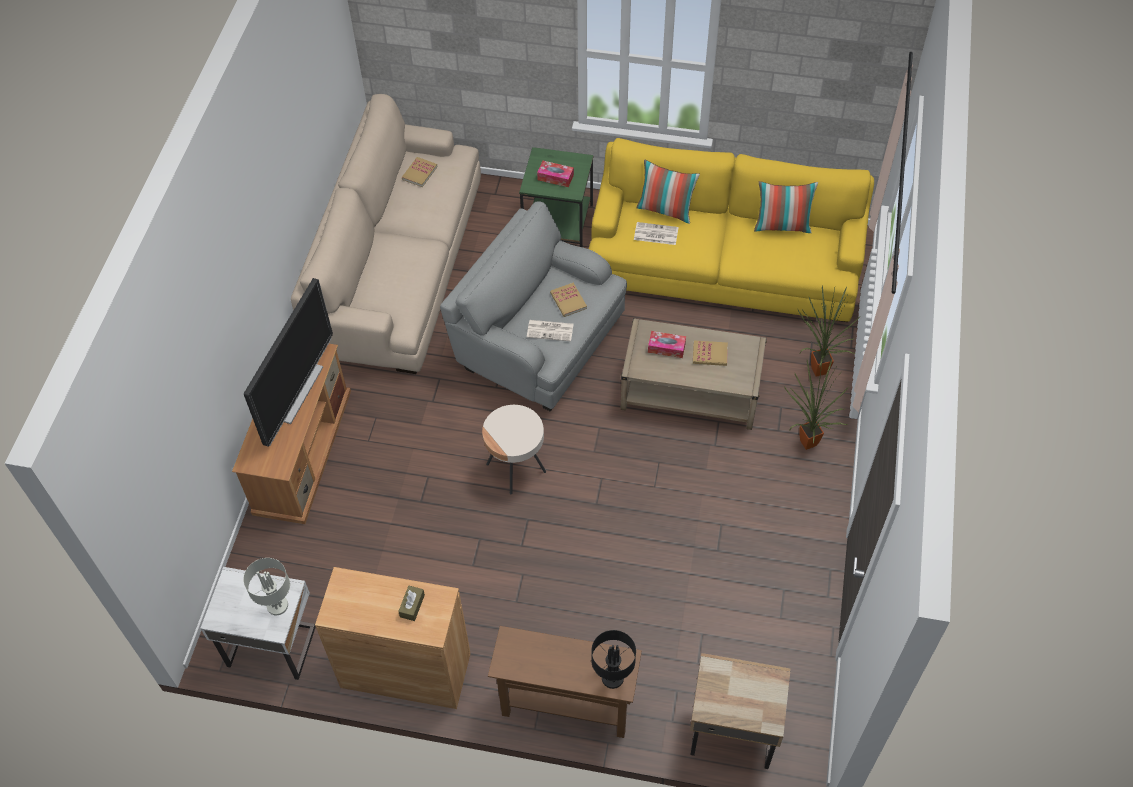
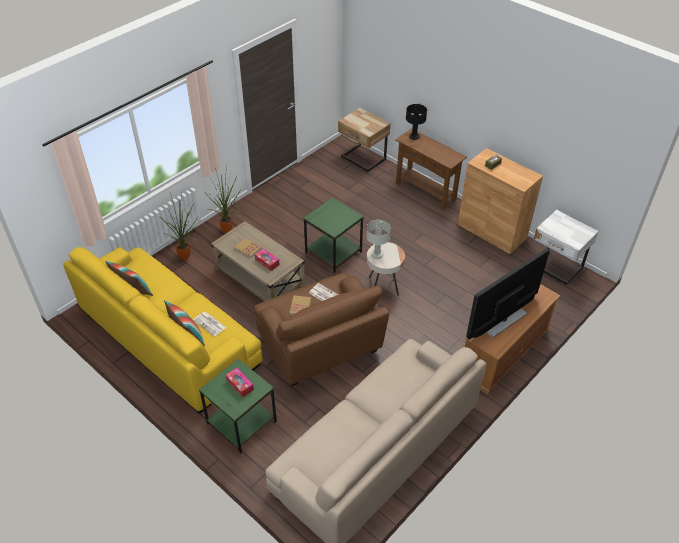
camera: 150 degrees left, 10 degrees down
(277, 605) = (554, 224): grey table lamp -> grey table lamp (377, 254)
(419, 173) = (329, 458): book -> none
(538, 341) = (320, 346): grey armchair -> brown armchair
(627, 489) = (333, 252): none -> green side table

